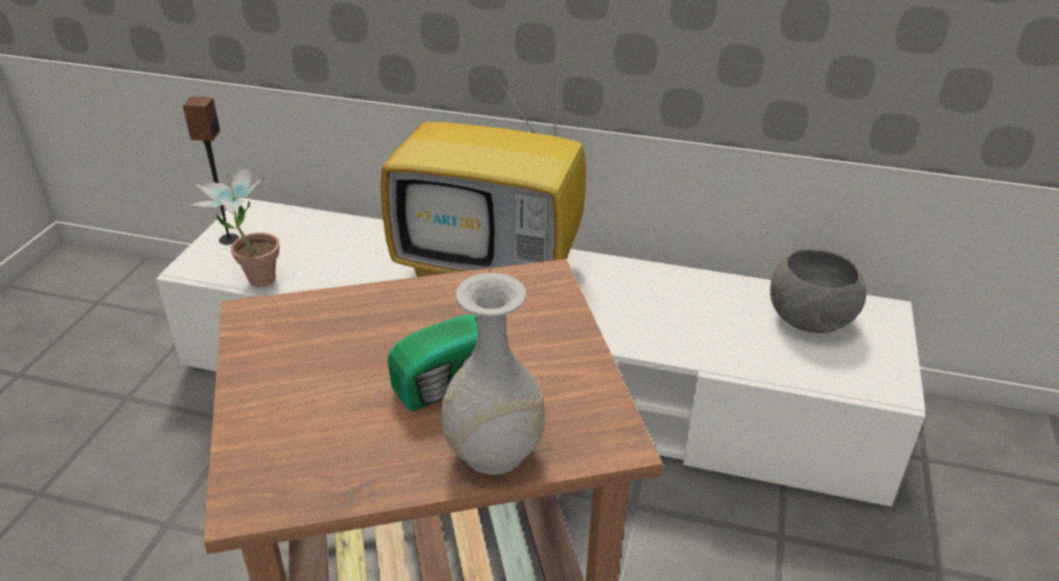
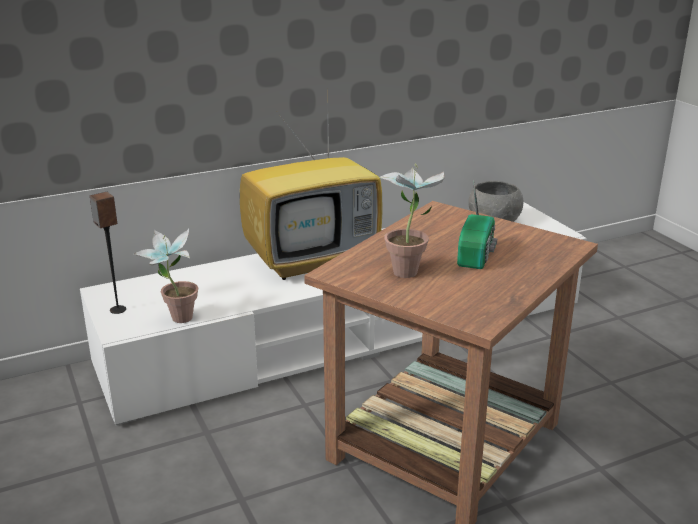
camera: 40 degrees left, 10 degrees down
(335, 358) = (410, 269): none -> potted plant
(494, 452) = (538, 266): white vase -> none

